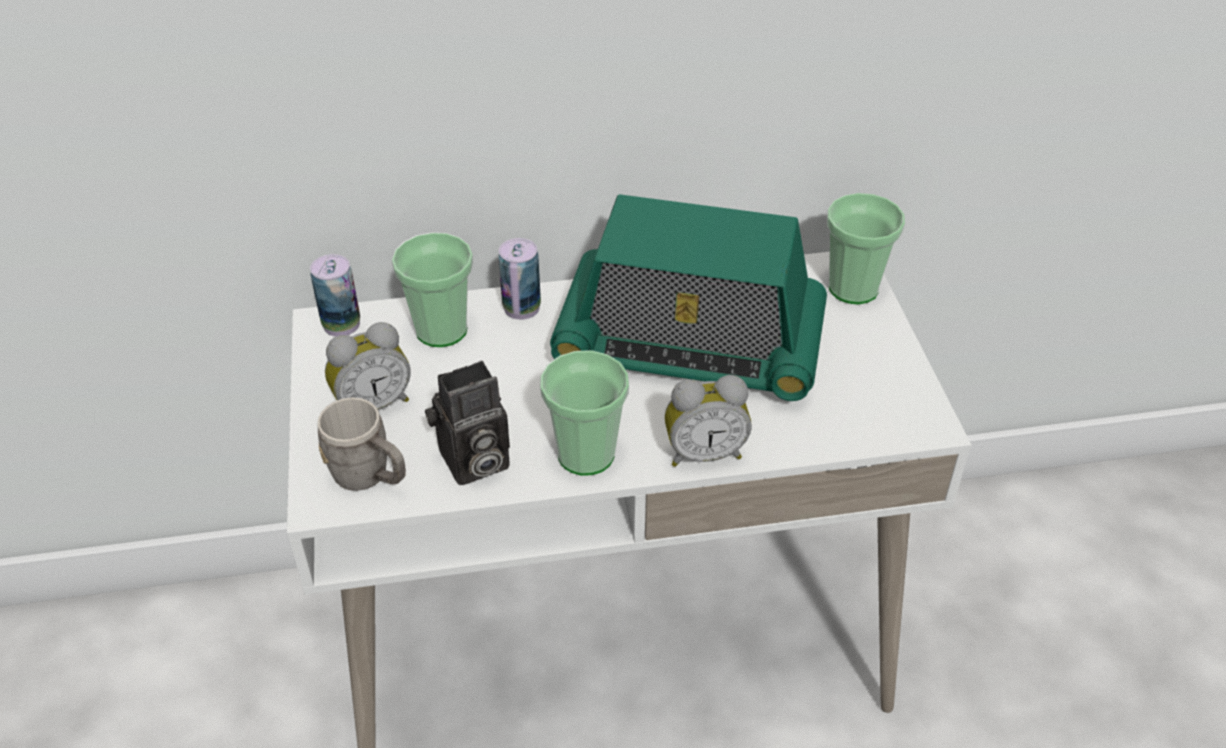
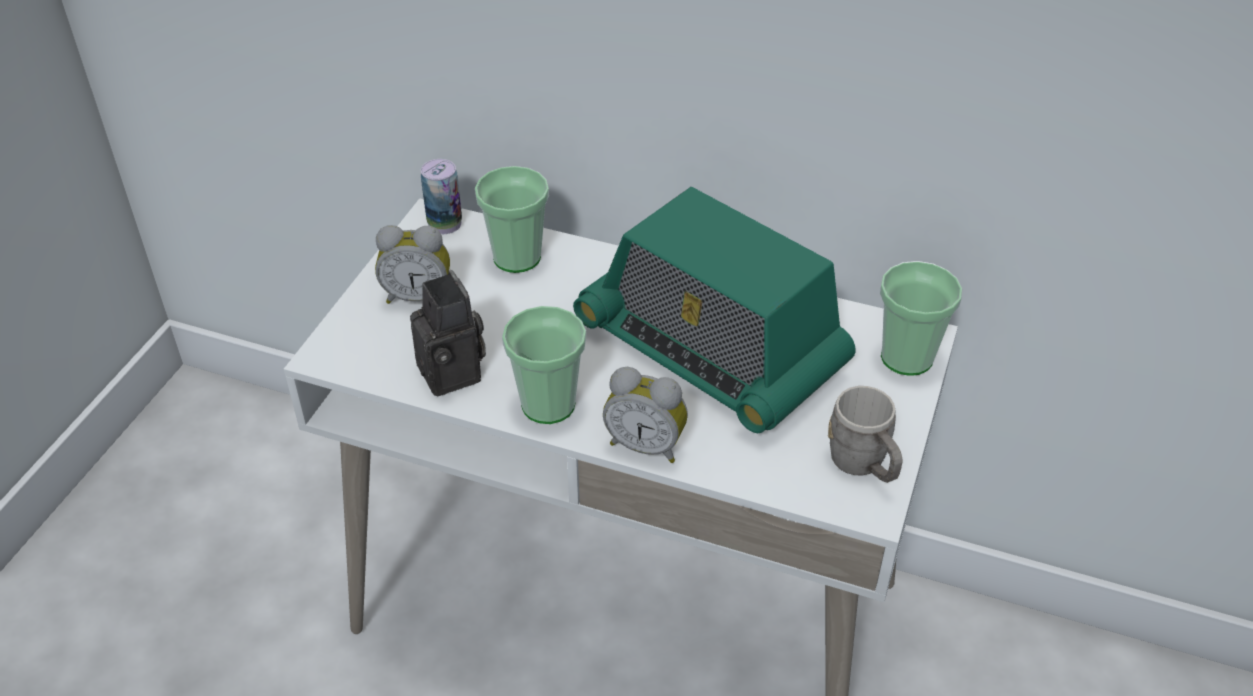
camera: 30 degrees right, 0 degrees up
(370, 477) = (372, 352): grey mug -> grey mug (863, 466)
(472, 463) = (455, 374): camera -> camera turned 120 degrees counterclockwise
(521, 308) = (595, 263): can -> none

